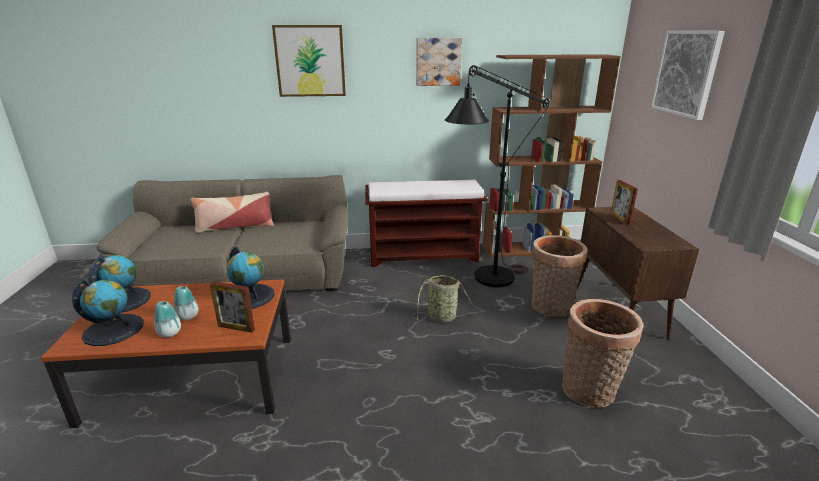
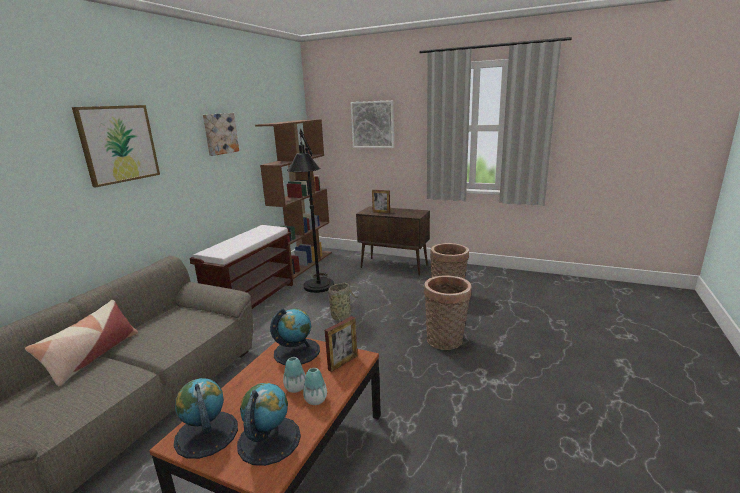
camera: 60 degrees left, 5 degrees down
(550, 308) = (372, 281): basket -> basket (446, 341)

